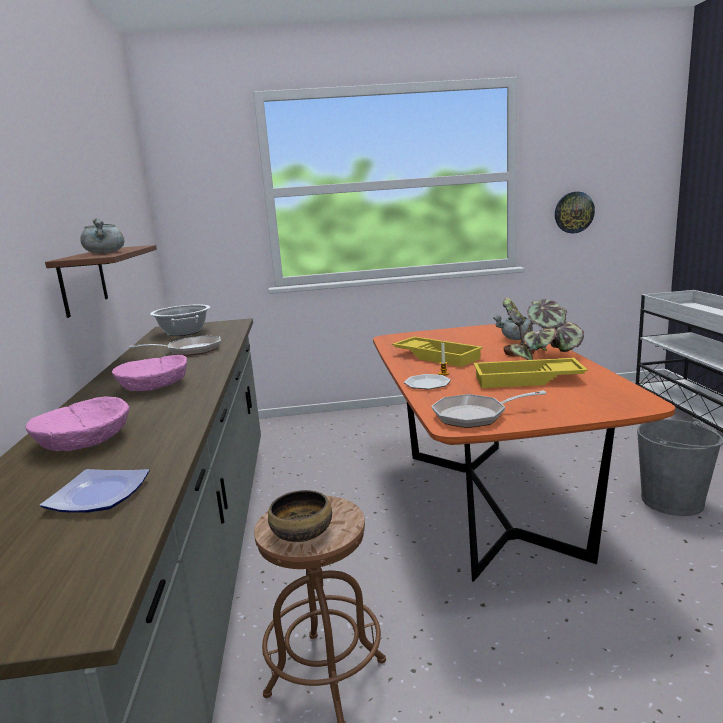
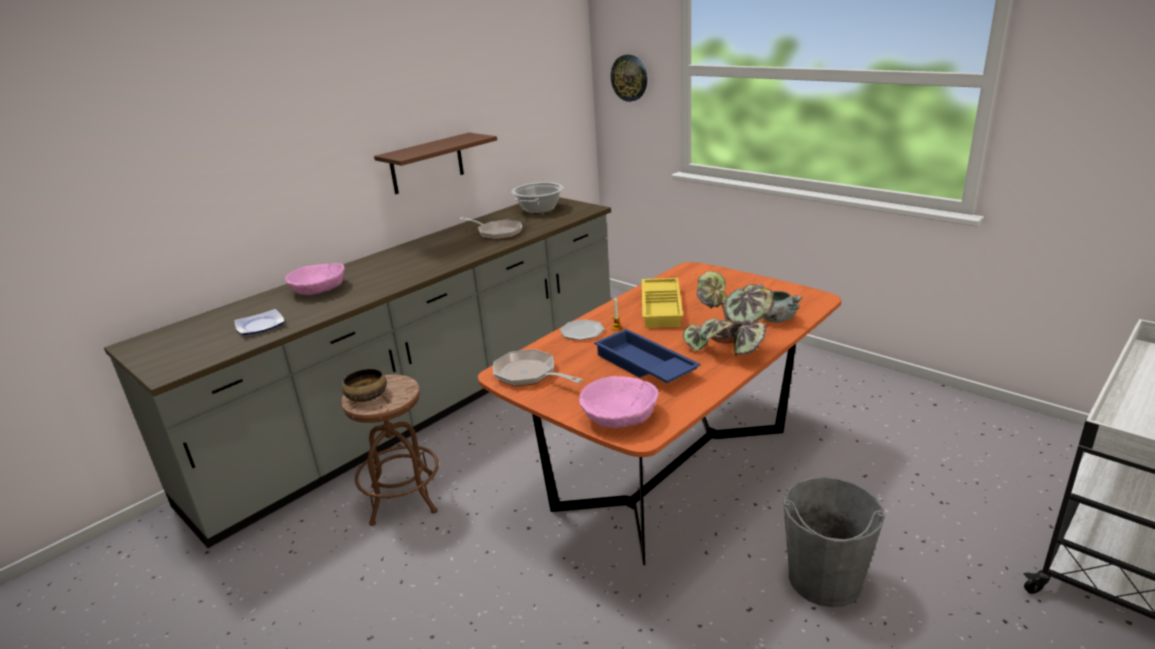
camera: 50 degrees right, 10 degrees up
(105, 253) = (425, 149): grey cooking pot -> none
(154, 386) = (415, 260): pink bowl -> pink bowl (619, 415)
(527, 380) = (643, 366): yellow tray -> blue tray
(574, 212) = (1094, 152): wall clock -> wall clock (629, 78)

